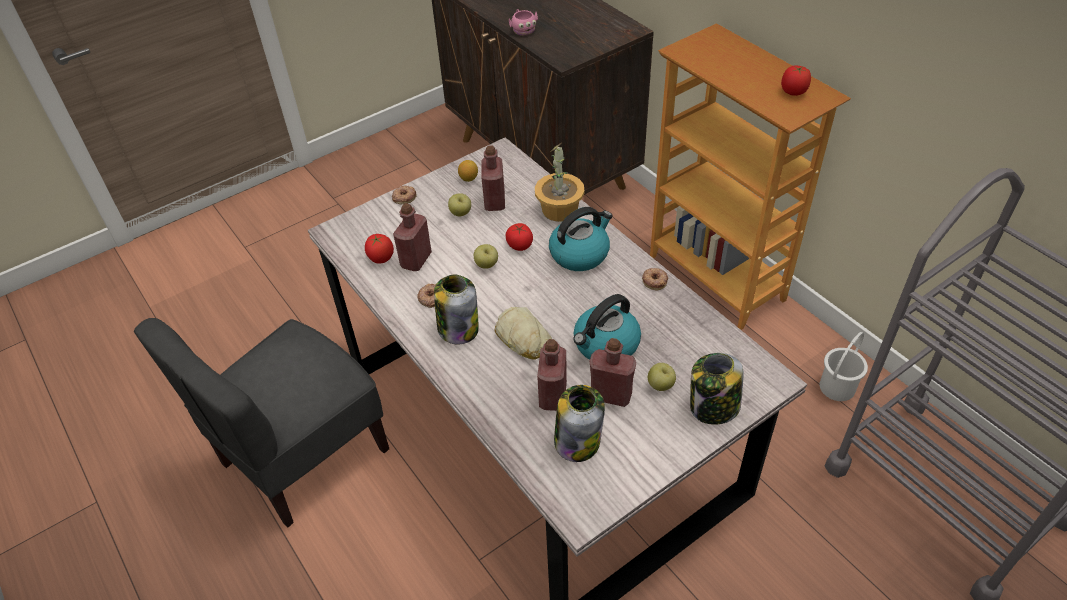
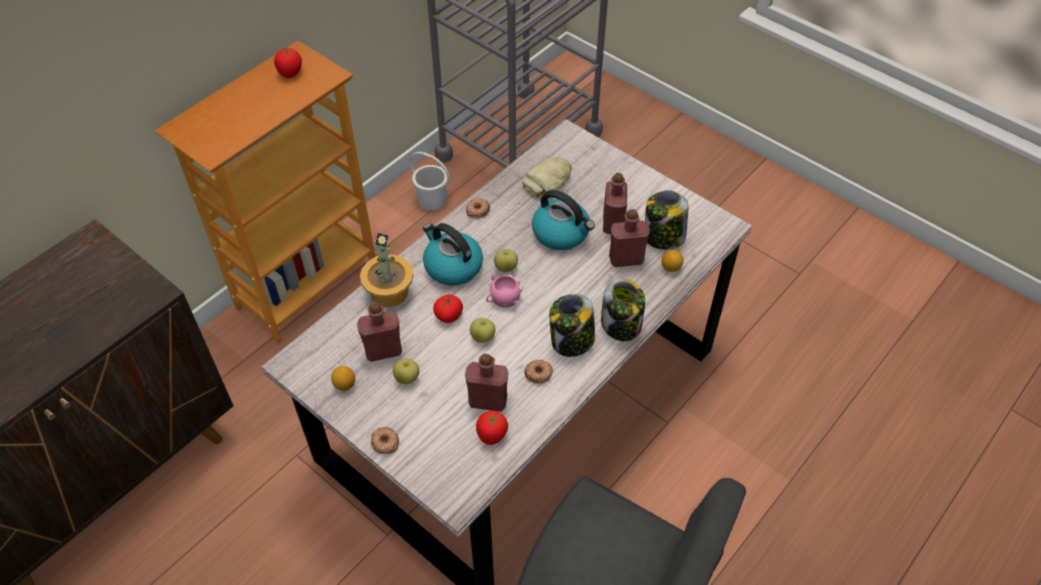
camera: 105 degrees left, 5 degrees up
(523, 29) = (73, 349): pink mug -> pink mug (503, 298)
(523, 339) = (570, 290): bread -> bread (549, 181)
(529, 436) = (671, 267): none -> lemon
(660, 385) = (593, 195): apple -> apple (506, 267)
(713, 407) = (605, 165): jar -> jar (621, 325)

